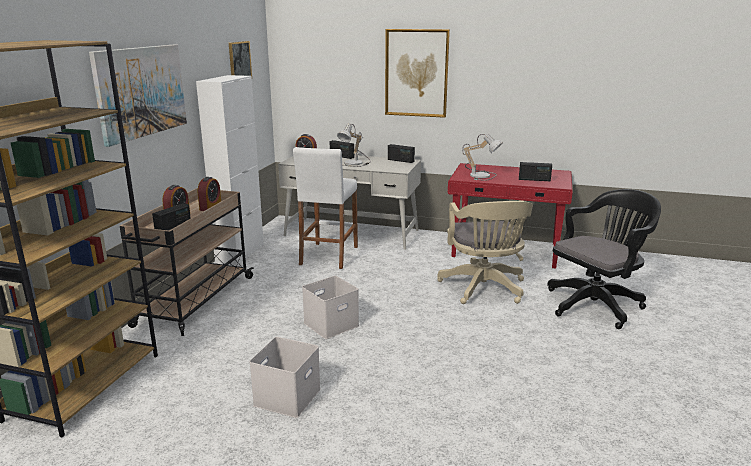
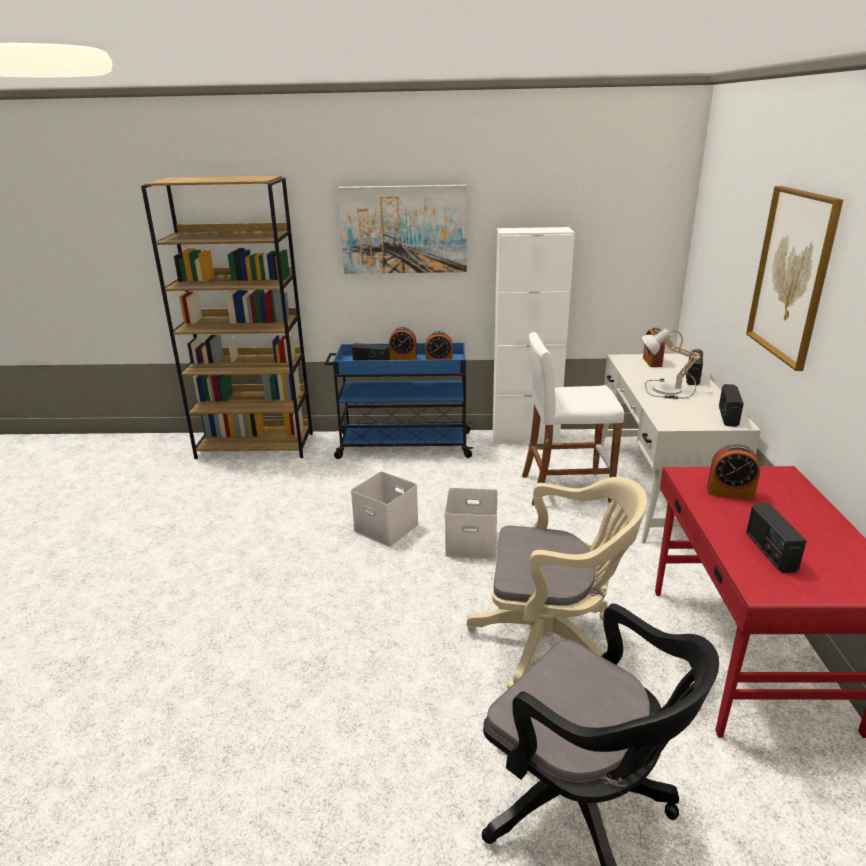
camera: 75 degrees right, 5 degrees up
(195, 301) = (402, 445): beige cart -> blue cart
(239, 61) = (606, 211): picture -> none
(287, 396) = (246, 533): white storage box -> white storage box (472, 542)
(482, 175) = (730, 492): table lamp -> alarm clock
(484, 289) = (552, 641): beige office chair -> beige office chair turned 150 degrees counterclockwise

